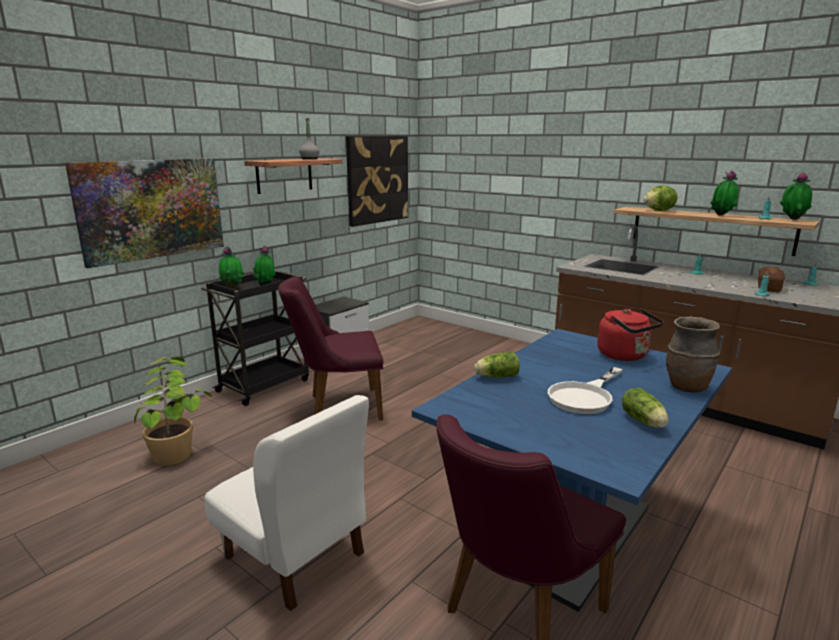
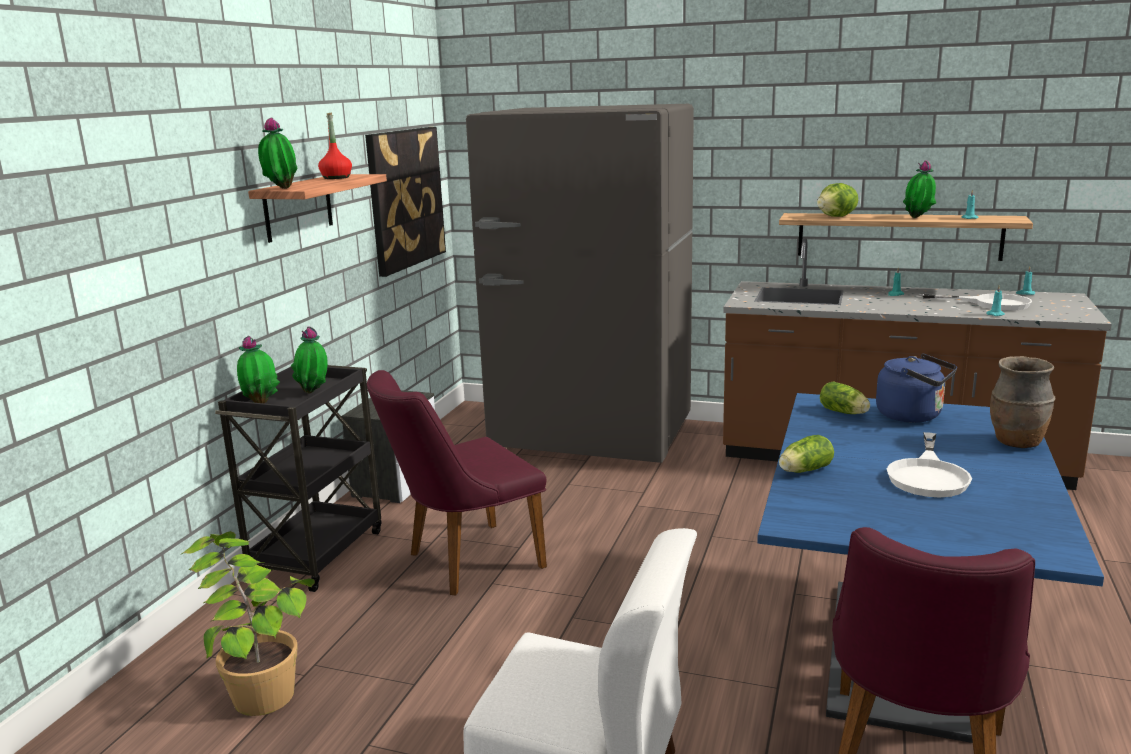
camera: 20 degrees left, 0 degrees up
(152, 209) = (136, 289): picture -> none
(309, 159) = (336, 178): grey bottle -> red bottle
(476, 348) = (592, 437): none -> grey fridge
(625, 356) = (913, 416): red kettle -> blue kettle
(644, 422) = (1021, 493): lettuce -> lettuce (845, 413)
(768, 287) = (991, 304): bread -> white frying pan
(792, 219) = (998, 217): potted plant -> potted plant (281, 189)

